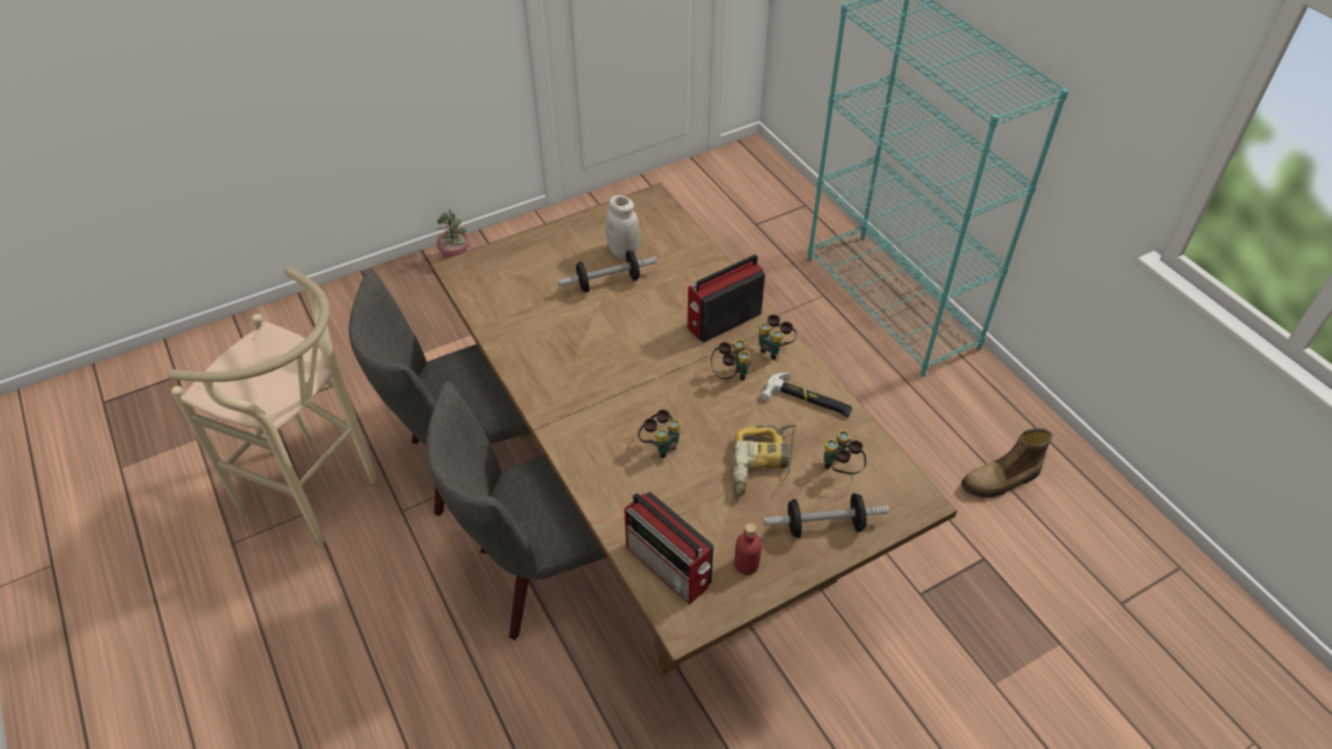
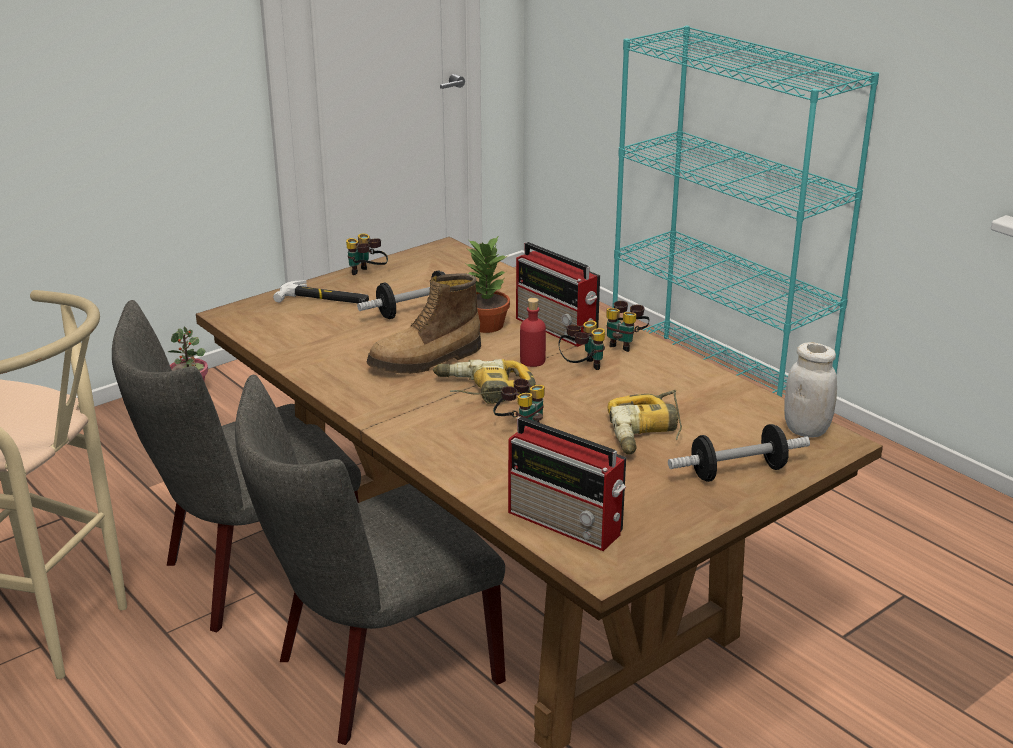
camera: 10 degrees left, 20 degrees down
(623, 251) = (424, 287): white jar -> white jar (806, 430)
(643, 396) = (486, 391): none -> power drill
(663, 309) = (485, 325): none -> potted plant
(722, 321) = (557, 328): radio -> radio turned 90 degrees counterclockwise
(746, 564) = (659, 511): red bottle -> red bottle (532, 361)
(808, 400) = (678, 379): hammer -> hammer (324, 299)
(840, 469) = (738, 427): binoculars -> binoculars (367, 275)
(1001, 481) = (897, 524): boot -> boot (426, 360)

